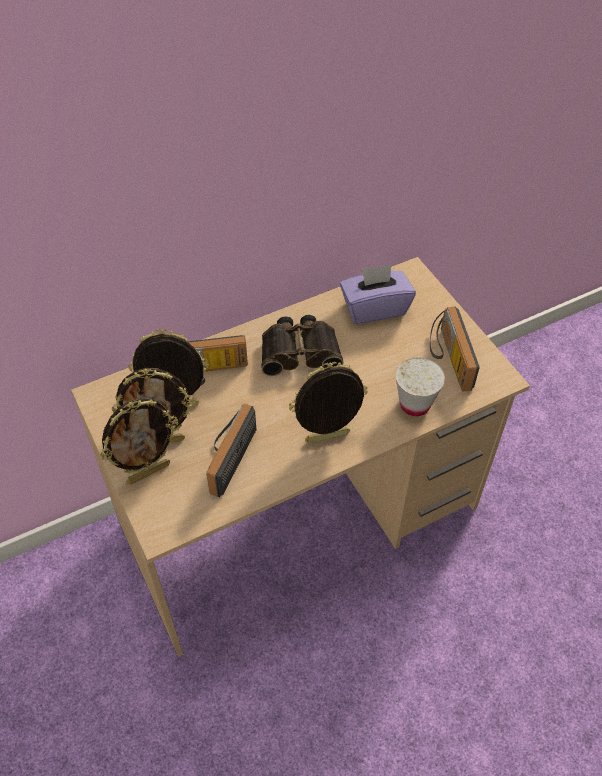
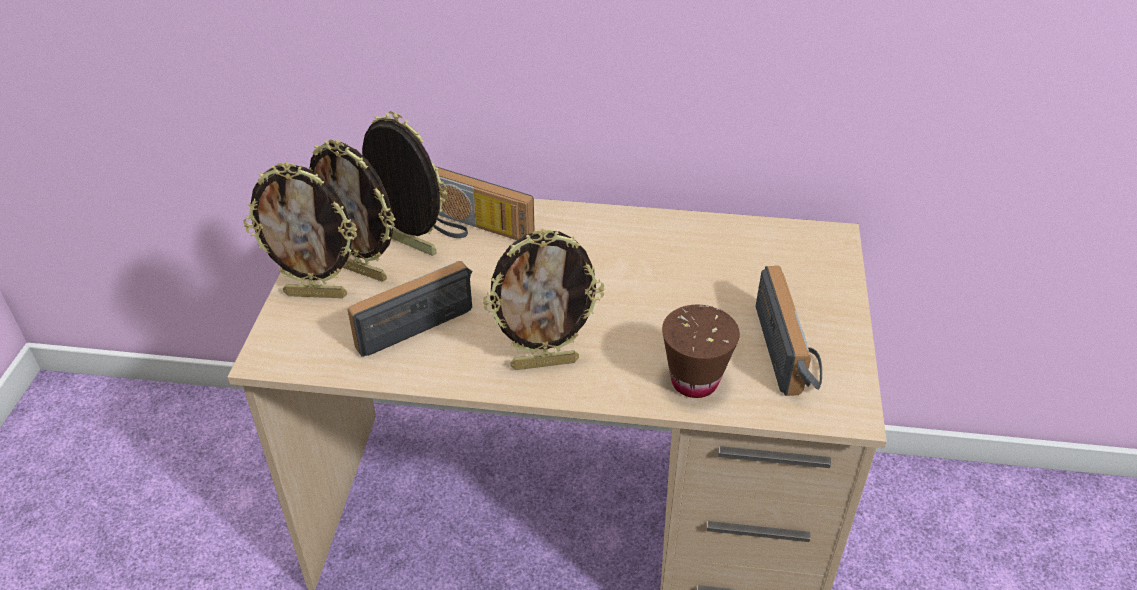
camera: 35 degrees right, 10 degrees down
(300, 350) = (605, 256): binoculars -> none
(327, 439) = (545, 362): picture frame -> picture frame turned 150 degrees clockwise
(374, 308) = (744, 254): purple tissue box -> none
(415, 404) = (694, 381): white cup -> brown cup
(447, 358) = (791, 352): radio -> radio turned 150 degrees clockwise

